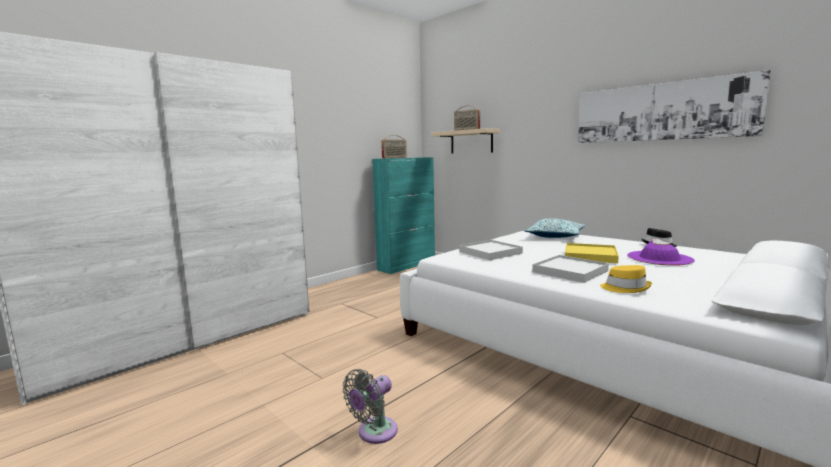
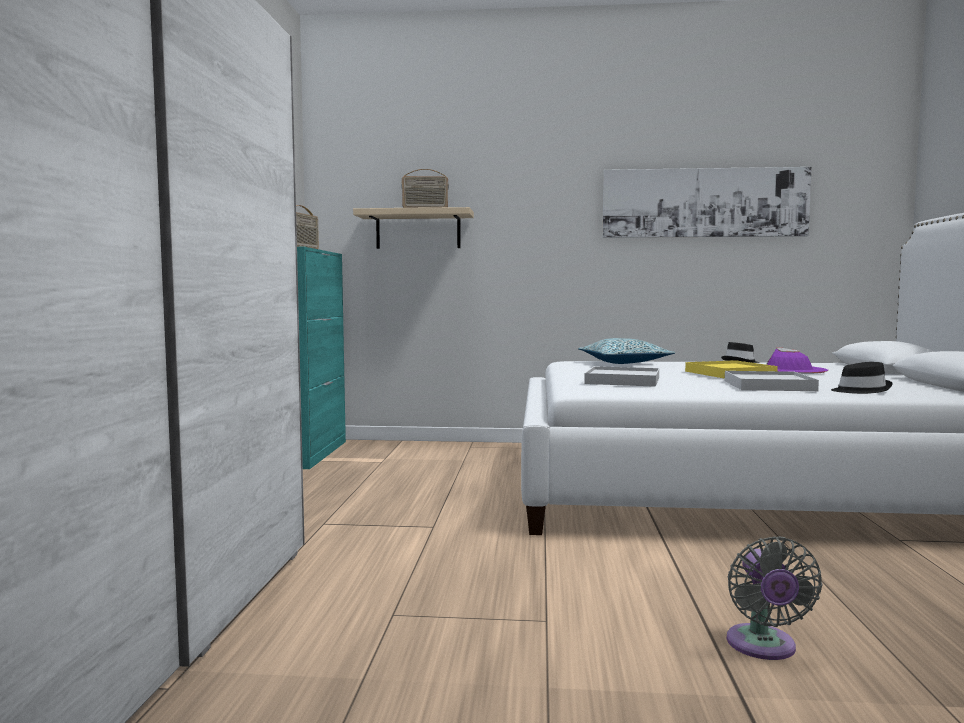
camera: 40 degrees left, 5 degrees down
(625, 288) = (860, 390): yellow hat -> black hat

